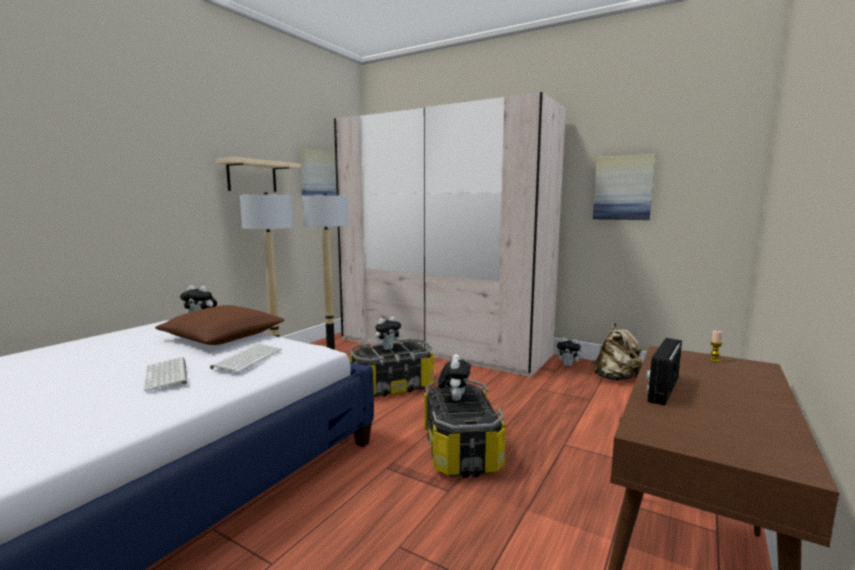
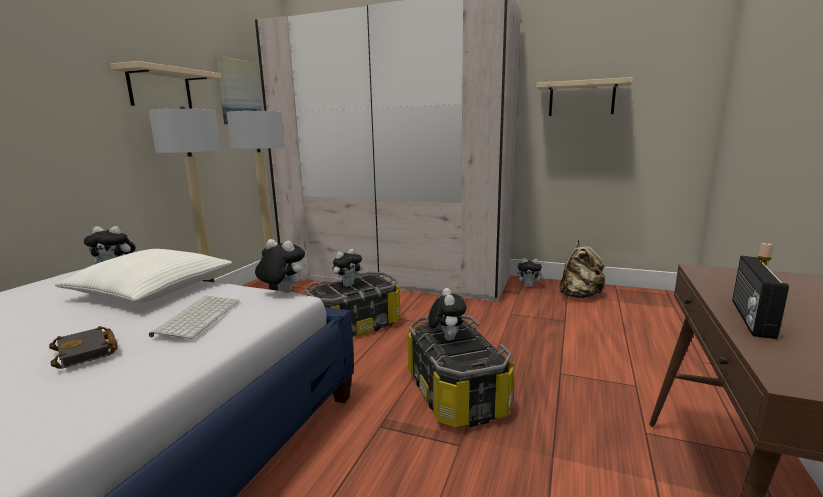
camera: 10 degrees left, 5 degrees up
(167, 374) = (88, 352): keyboard -> black book
(223, 337) = (152, 289): brown pillow -> white pillow
(318, 346) = (282, 292): none -> plush toy
(623, 188) = (581, 99): picture -> beige shelf

